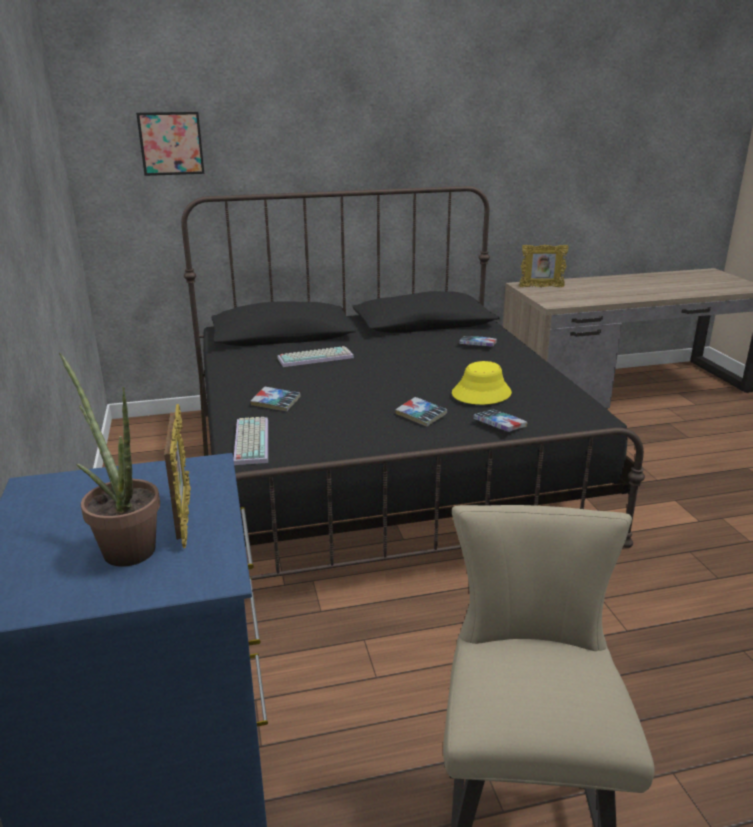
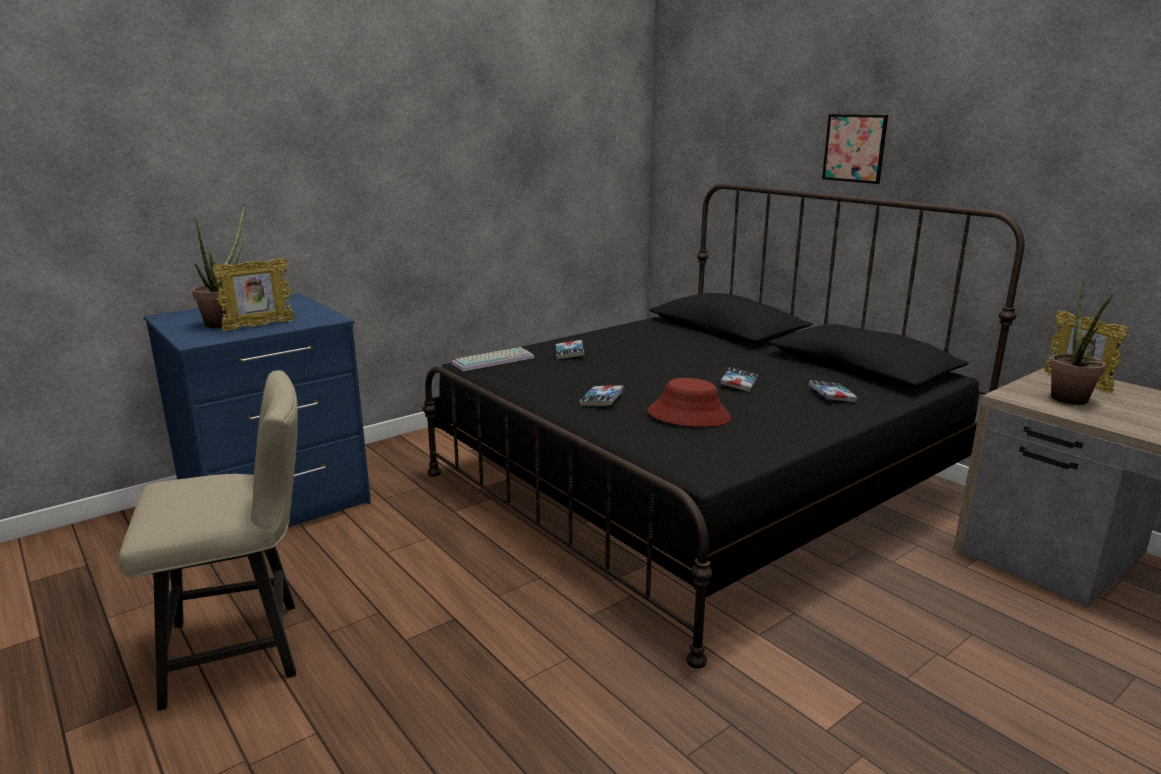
camera: 65 degrees right, 5 degrees down
(171, 143) = (716, 132): picture -> picture (854, 148)
(316, 357) = (685, 346): keyboard -> none
(481, 393) = (689, 415): yellow hat -> red hat
(499, 425) = (618, 432): book -> book (739, 384)
(569, 297) = (1070, 401): none -> potted plant

